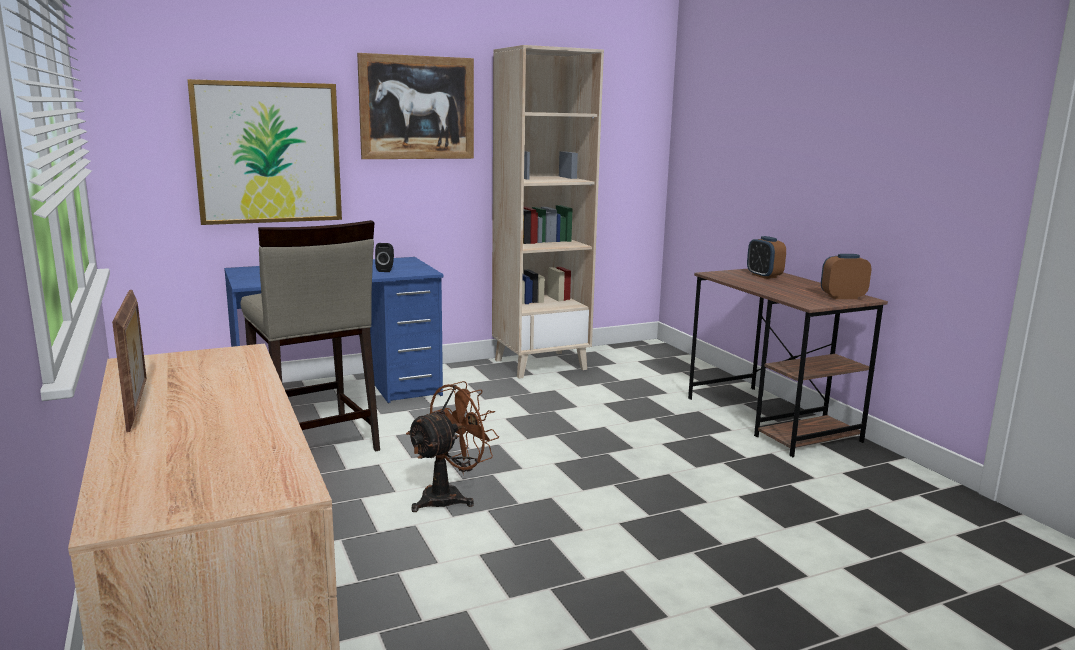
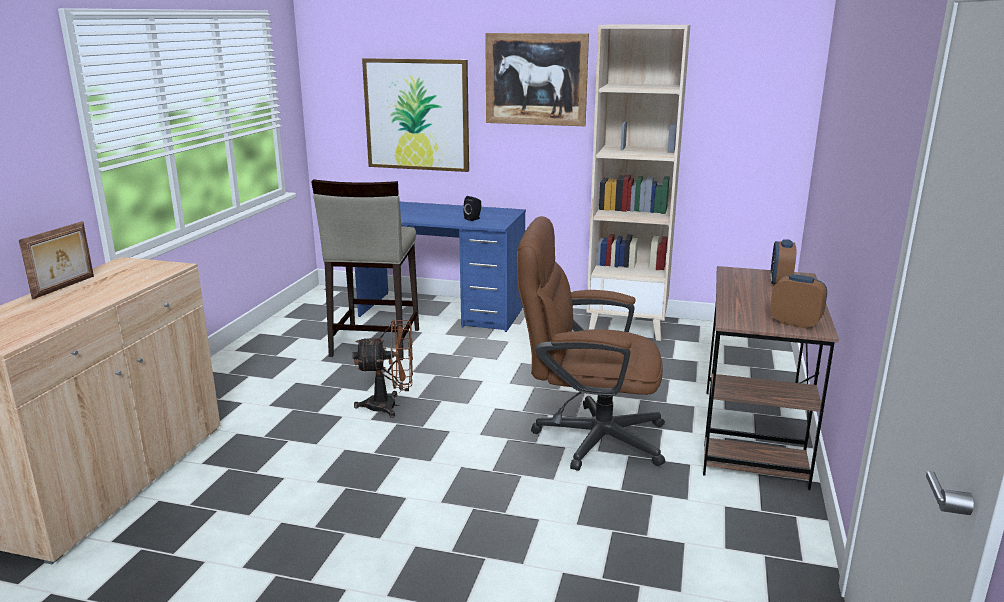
camera: 40 degrees right, 5 degrees up
(670, 460) = (587, 437): none -> brown office chair

